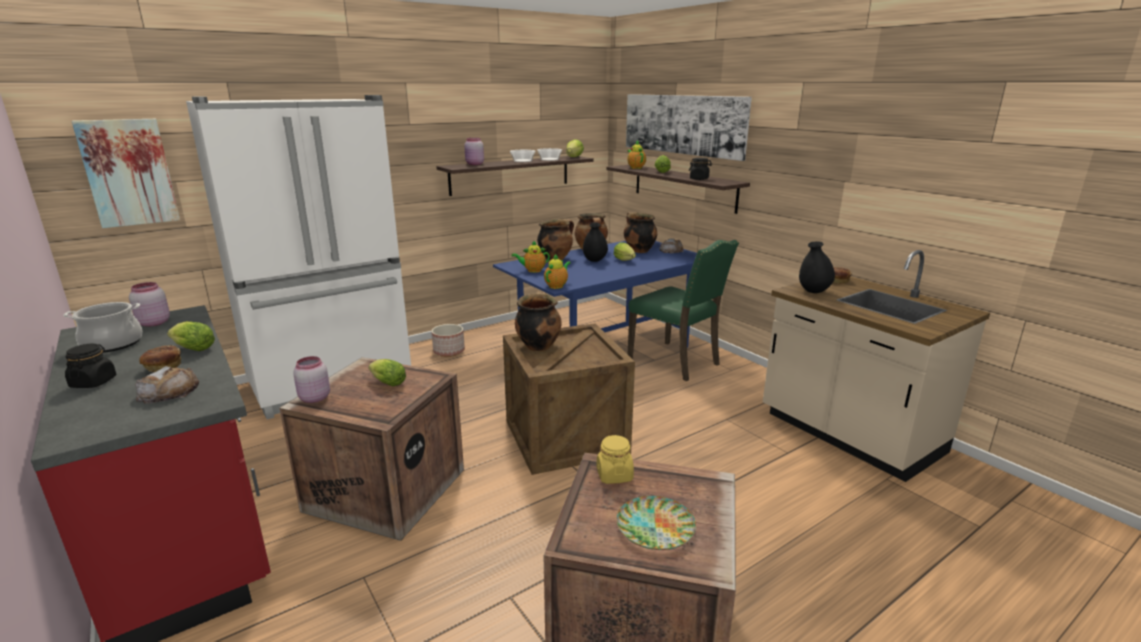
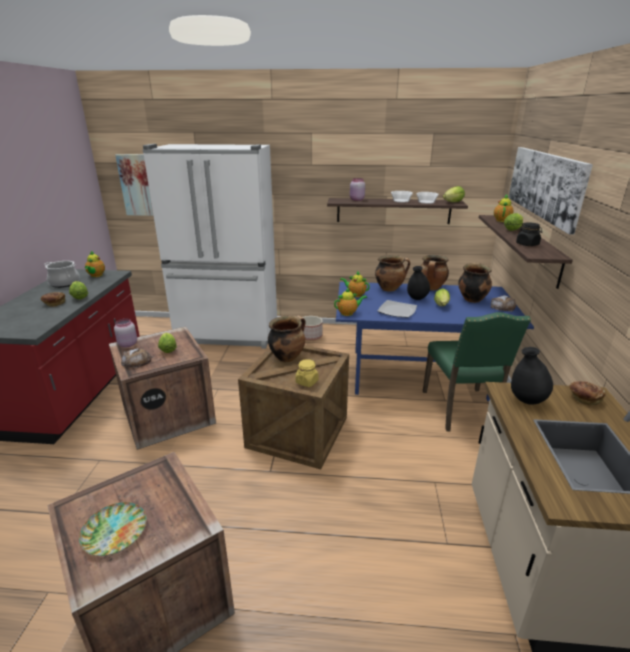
camera: 40 degrees right, 5 degrees up
(93, 382) = (24, 303): black jar -> none
(153, 323) = (96, 275): pink jar -> teapot
(169, 391) = (31, 319): bread -> bread (137, 361)
(597, 273) = (397, 311): none -> plate
(614, 475) = (160, 478): yellow jar -> yellow jar (307, 382)

